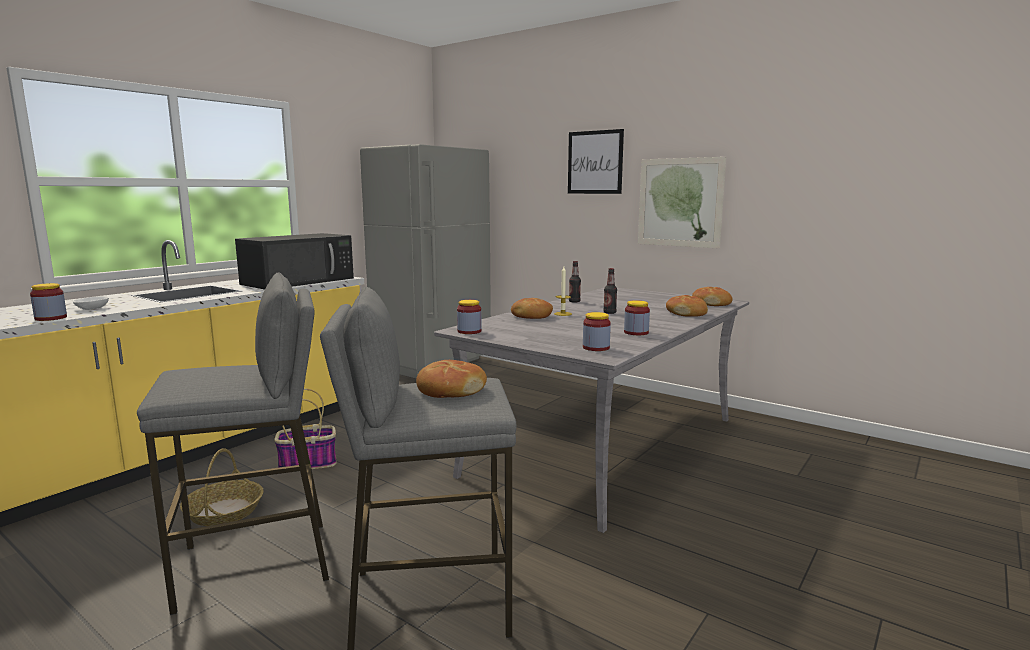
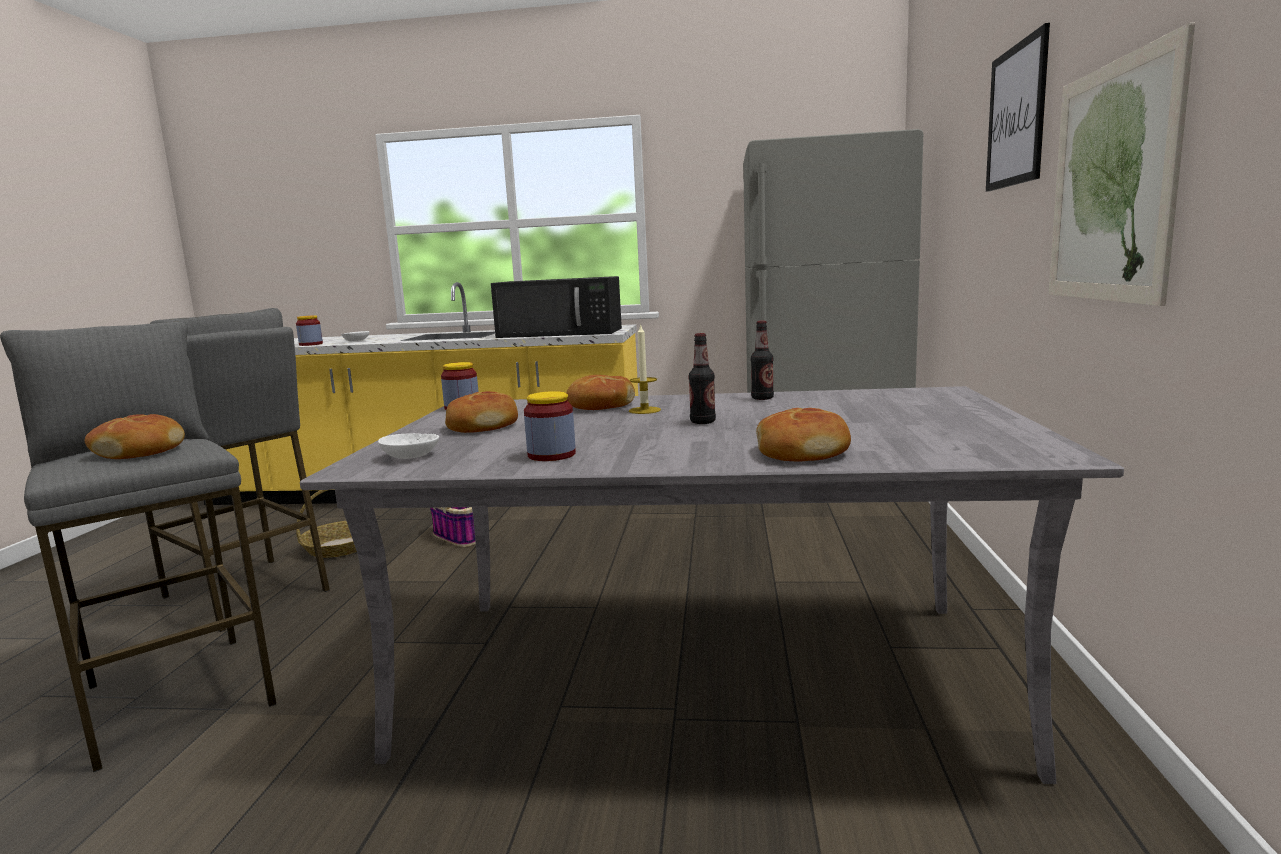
camera: 60 degrees right, 0 degrees up
(596, 348) = (408, 457): jar -> white bowl
(711, 303) = (976, 449): bread -> bread (483, 426)

